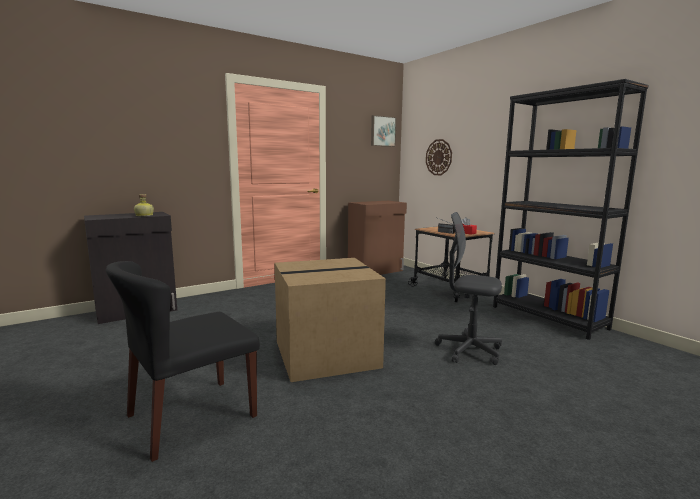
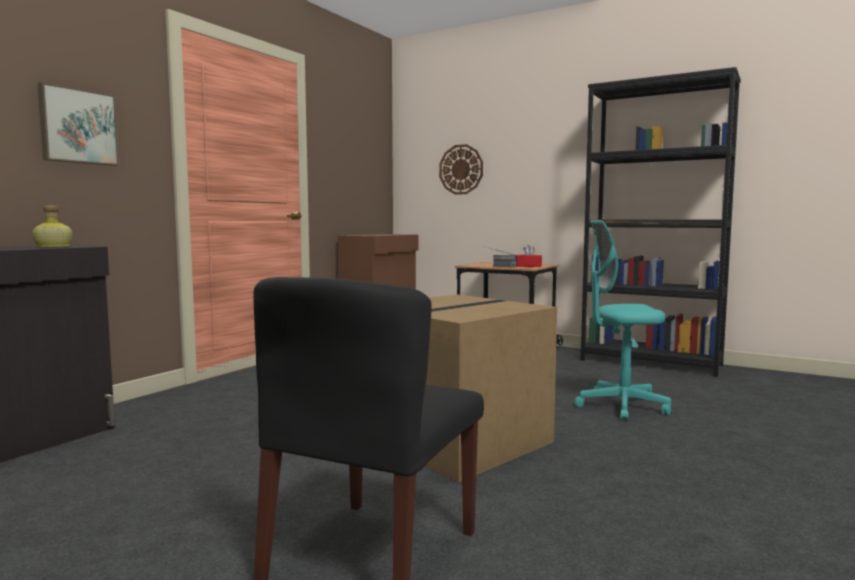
camera: 25 degrees left, 5 degrees down
(382, 131) = (372, 132): picture -> picture (78, 126)
(469, 350) = (621, 406): grey office chair -> turquoise office chair

